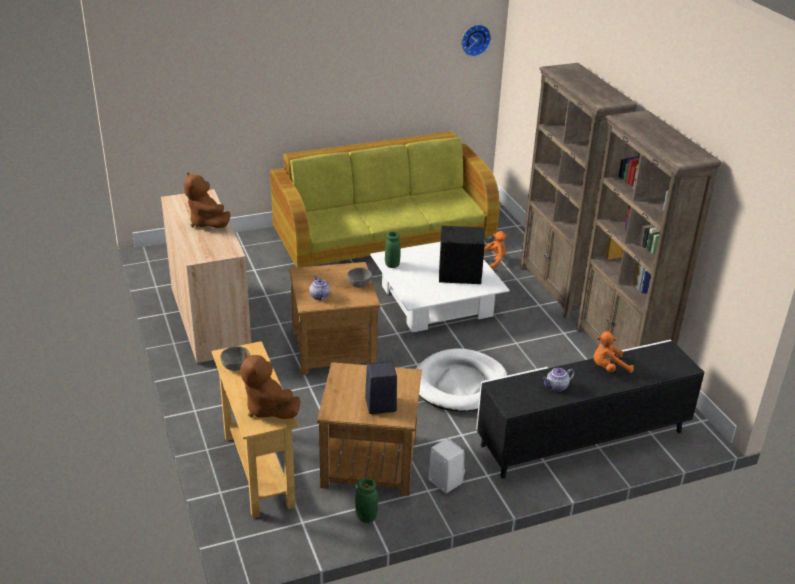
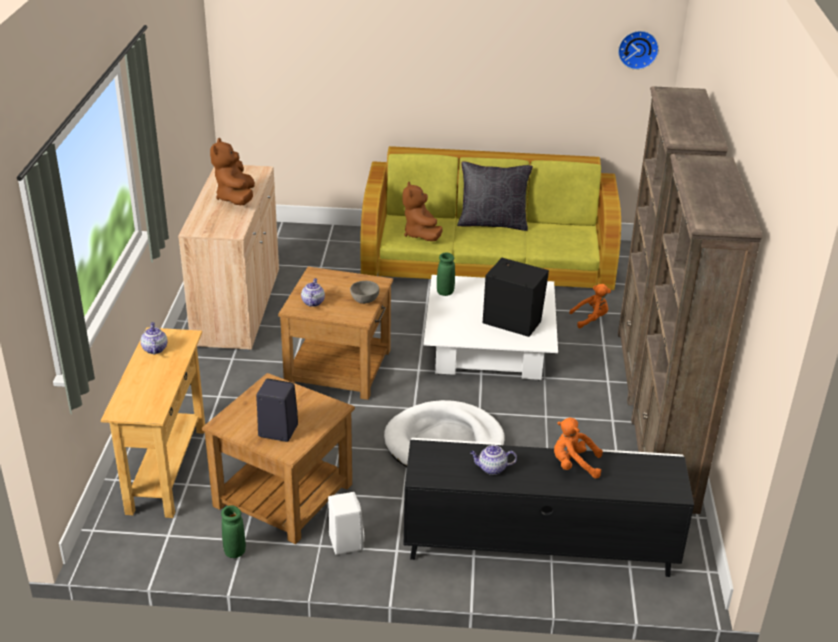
camera: 25 degrees right, 0 degrees up
(235, 366) = (154, 349): grey bowl -> teapot
(268, 409) = (148, 399): brown plush toy -> brown plush toy (421, 235)
(385, 202) = (492, 223): none -> black pillow

